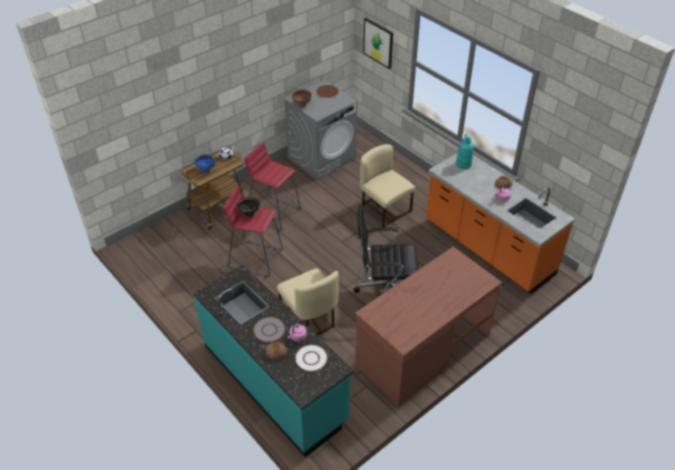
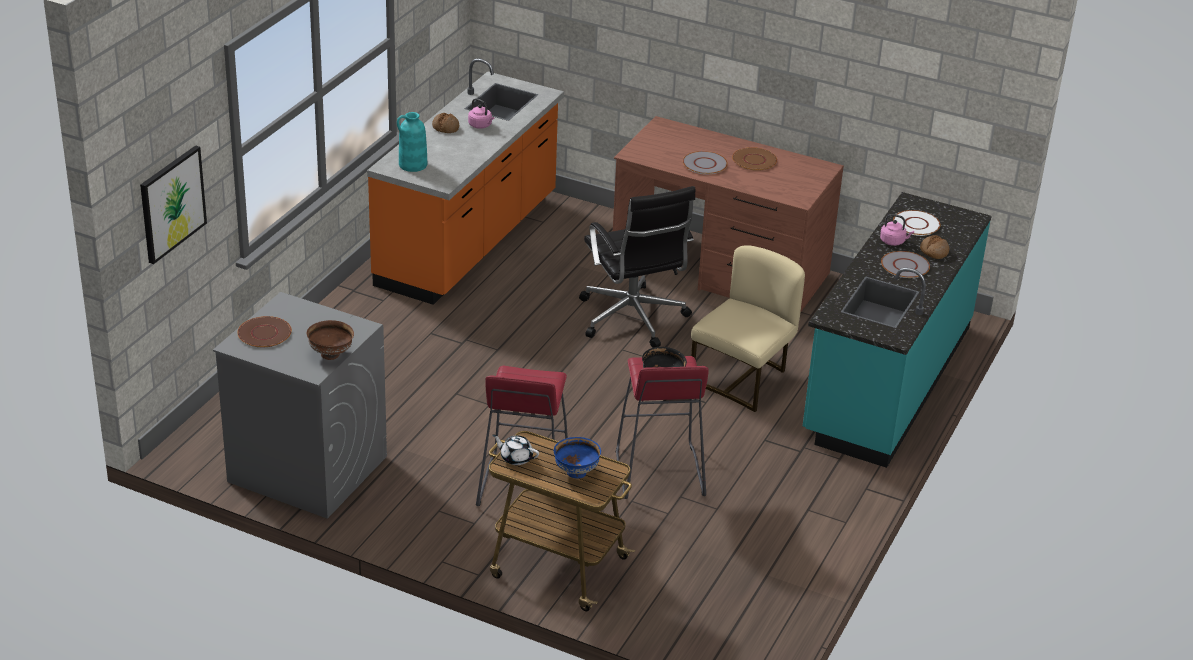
camera: 115 degrees left, 10 degrees down
(384, 209) = (431, 357): beige chair -> none
(426, 310) = (754, 160): none -> brown plate
(429, 283) = (704, 164): none -> grey plate

